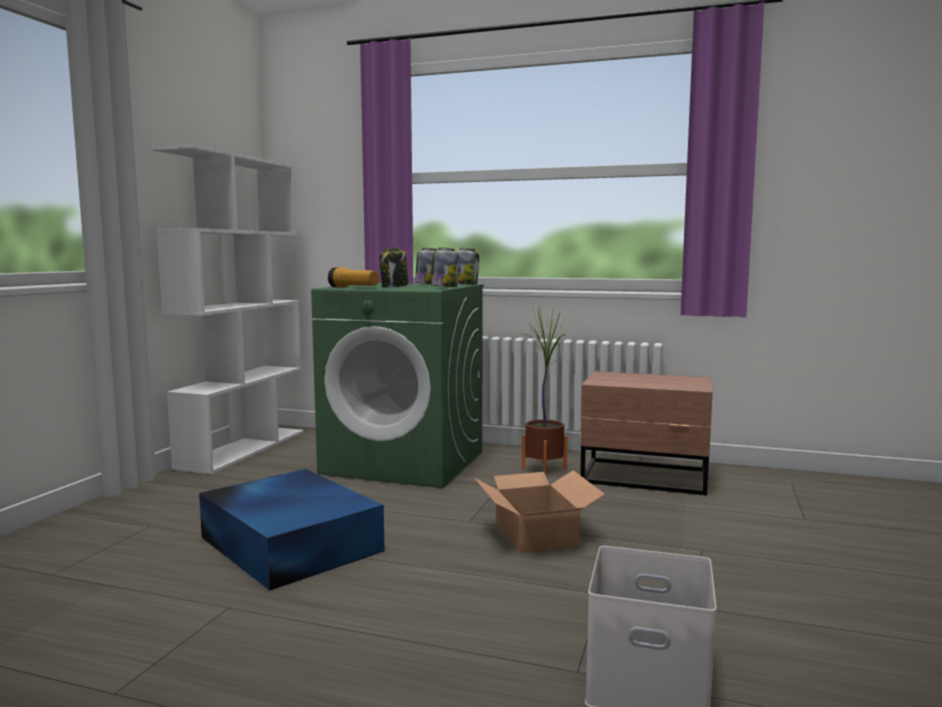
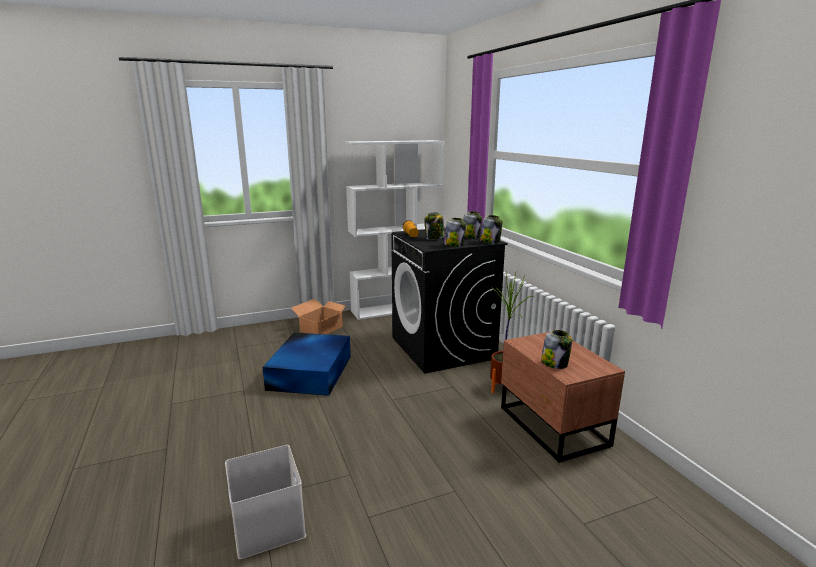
camera: 50 degrees right, 10 degrees up
(405, 462) = (443, 348): green washing machine -> black washing machine
(535, 535) = (399, 425): cardboard box -> cardboard box (320, 329)
(665, 385) = (555, 363): none -> jar

